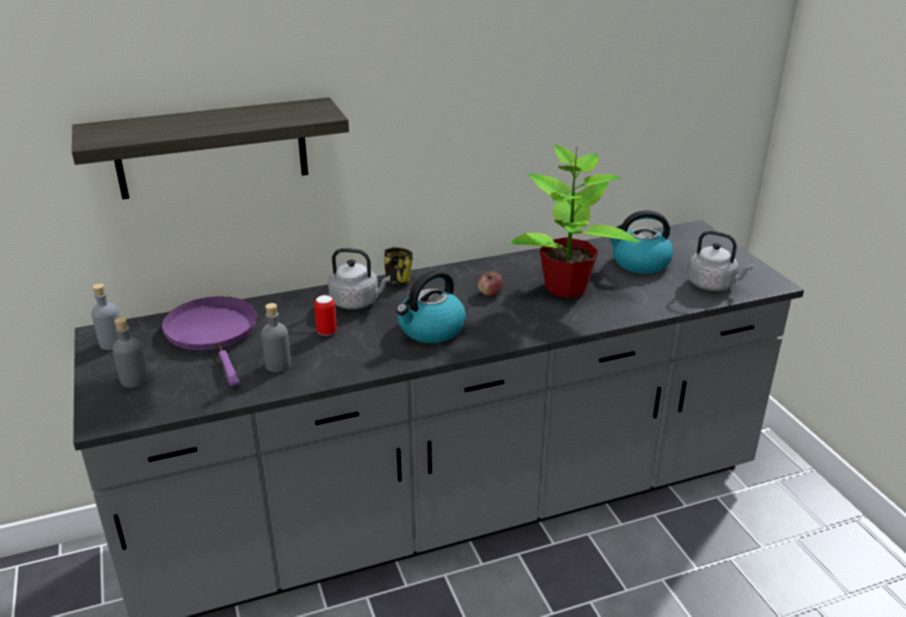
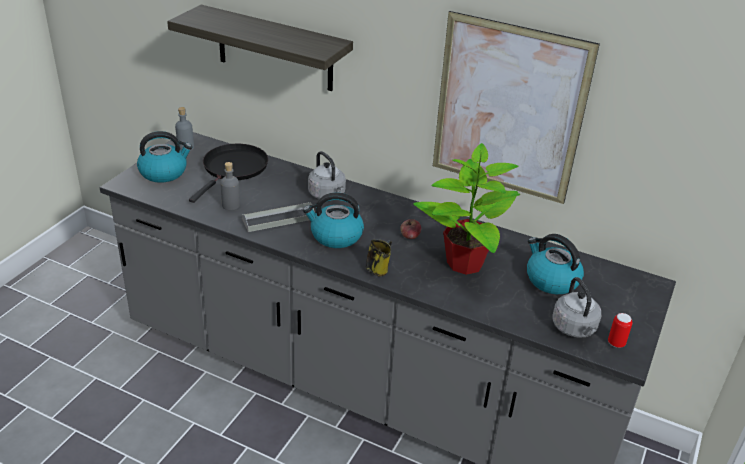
camera: 45 degrees right, 5 degrees up
(134, 380) = (164, 172): grey bottle -> kettle
(213, 333) = (233, 169): purple frying pan -> black frying pan
(326, 332) = (282, 202): can -> can (616, 343)
(352, 348) = (279, 219): none -> grey tray
(397, 281) = (372, 196): mug -> mug (378, 269)
(527, 112) = (508, 109): none -> picture

